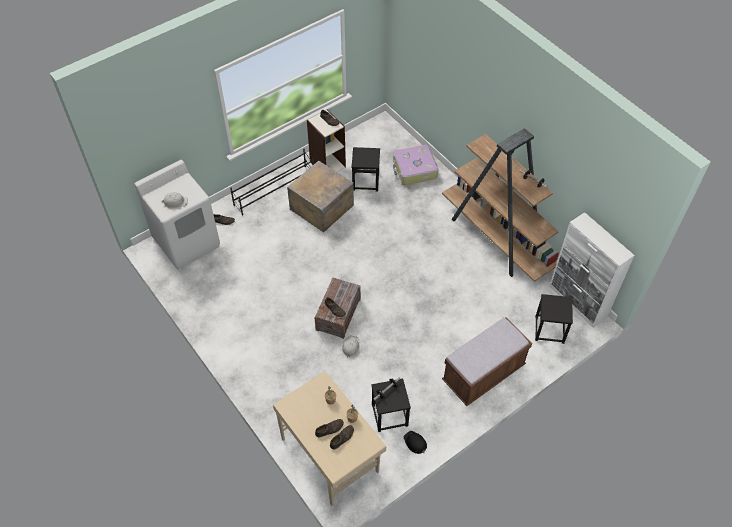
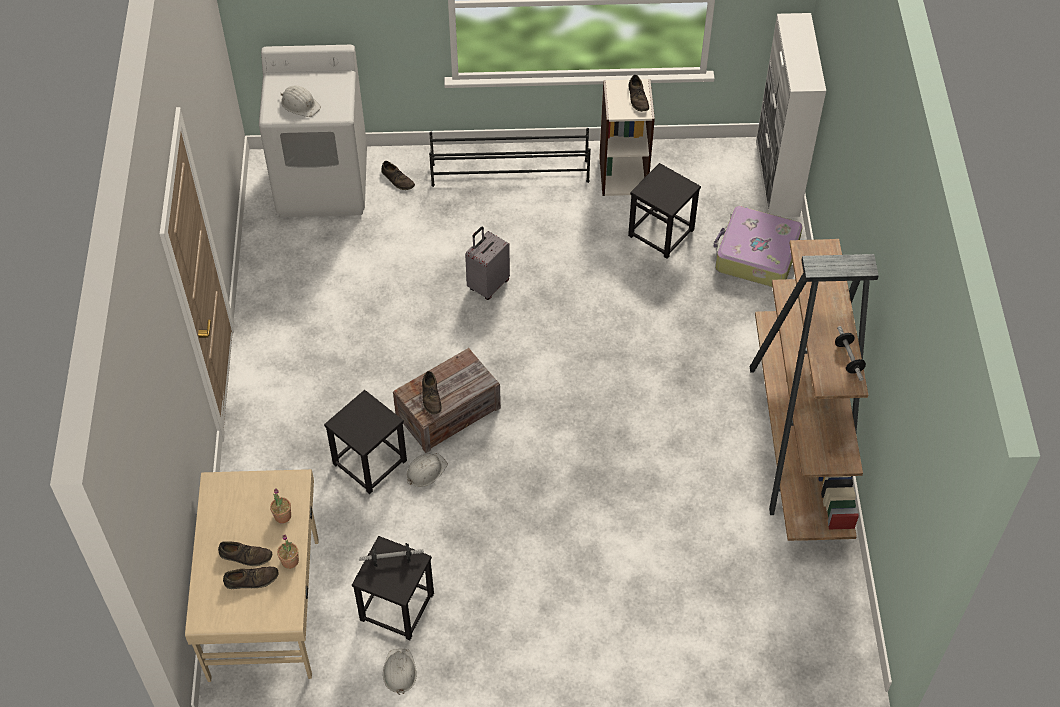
camera: 35 degrees right, 0 degrees up
(307, 246) = (488, 285): none -> grey suitcase
(321, 206) = (560, 235): crate -> none
(415, 443) = (399, 672): black hard hat -> white hard hat
(483, 374) = (591, 637): brown bench -> none
(549, 330) = (761, 636): black stool -> black stool (370, 462)
(578, 302) = (849, 622): white cabinet -> white cabinet (777, 178)

